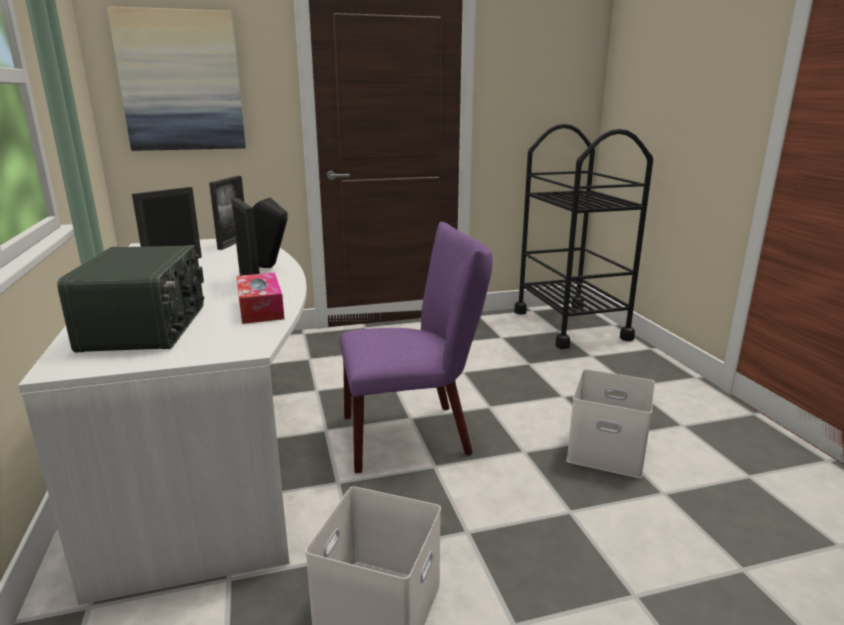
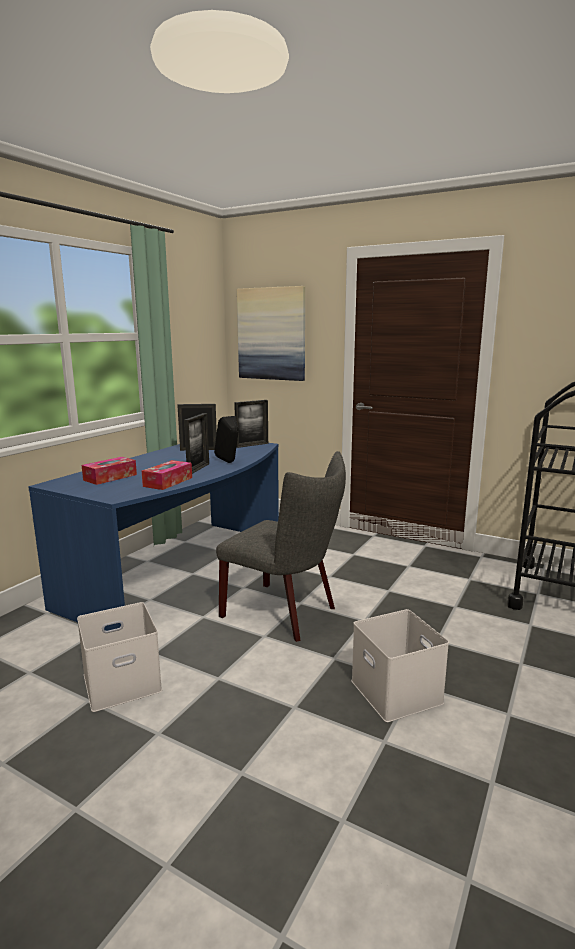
camera: 45 degrees right, 5 degrees down
(148, 327) = (110, 477): radio -> tissue box
(217, 445) = (184, 571): white desk -> blue desk
(414, 434) = (285, 613): purple chair -> grey chair

